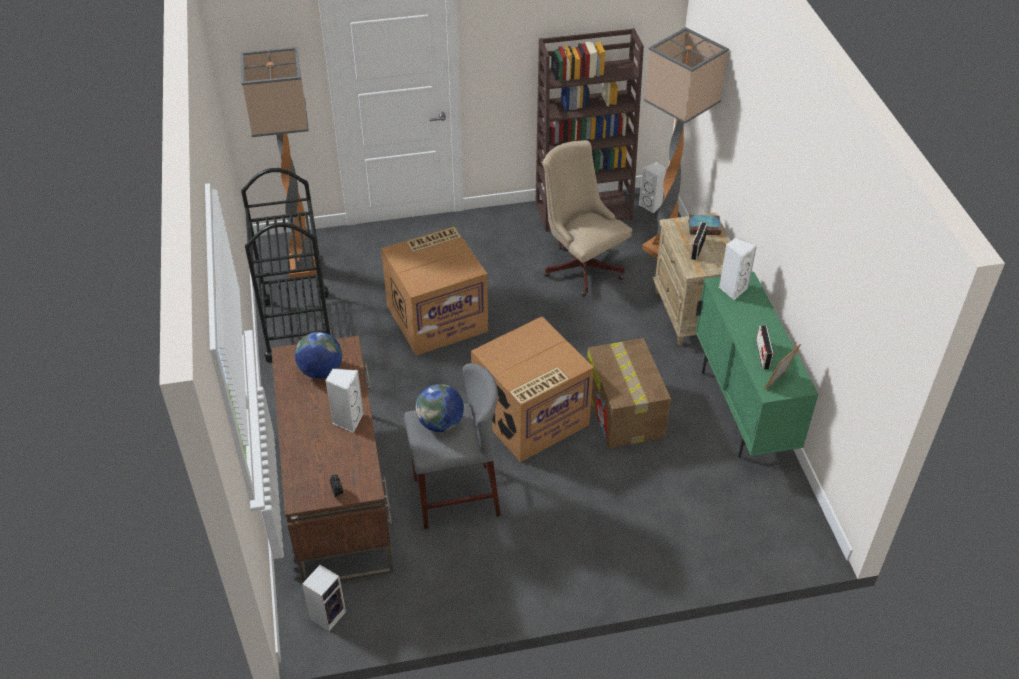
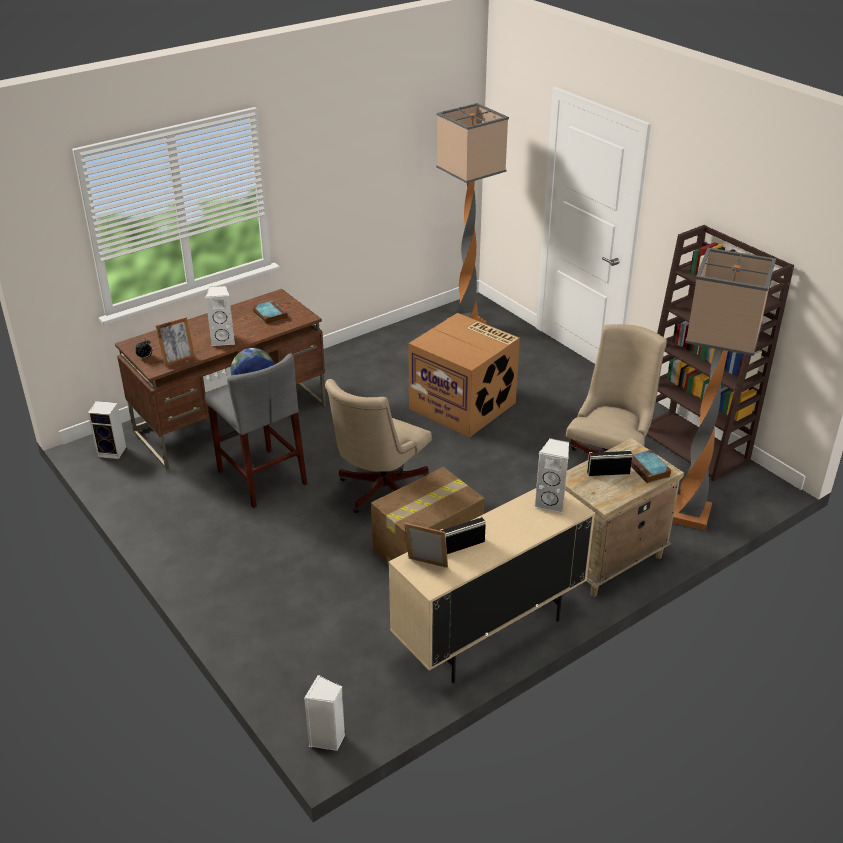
camera: 65 degrees right, 10 degrees down
(297, 326) = (397, 344): black cart -> none
(321, 371) = (269, 314): globe -> book
(363, 466) = (178, 360): none -> picture frame
(530, 418) = (379, 492): cardboard box -> beige office chair
(651, 205) = (751, 488): white speaker -> white speaker (327, 739)
(742, 410) = (489, 634): green cabinet -> beige cabinet

